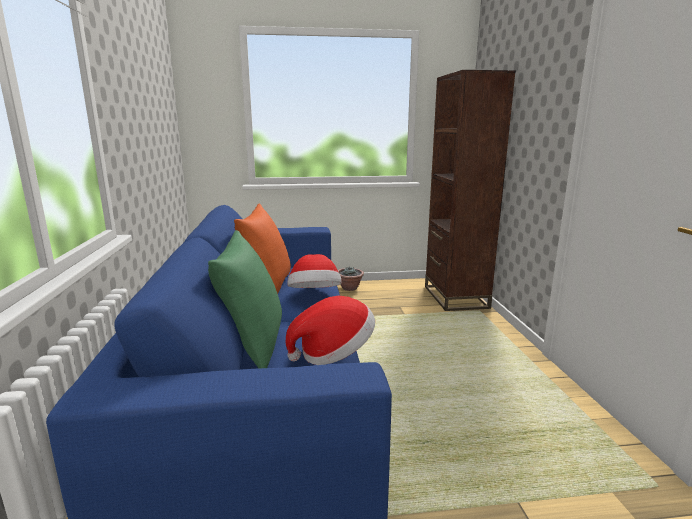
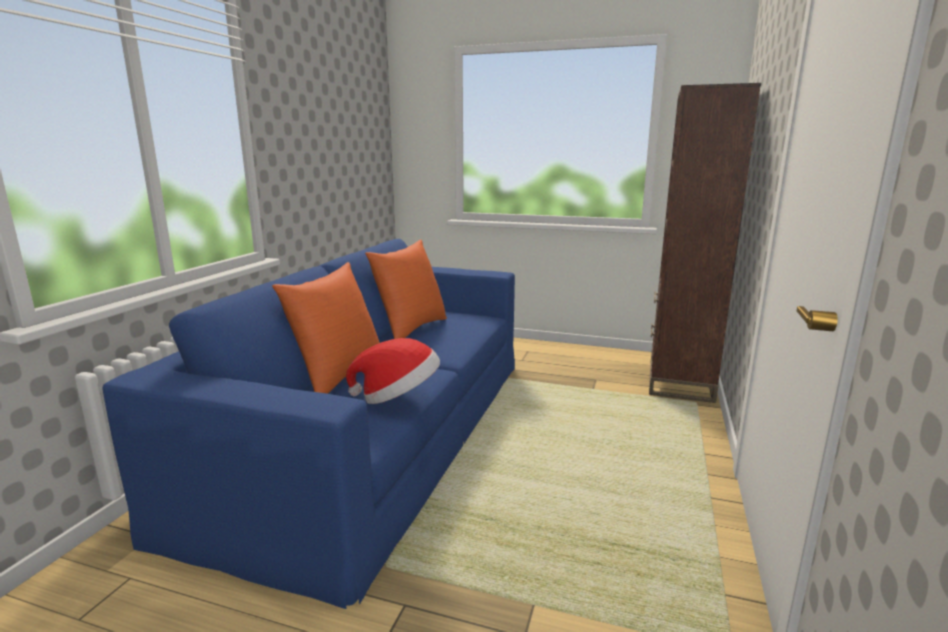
camera: 25 degrees right, 0 degrees up
(252, 345) = (338, 376): green pillow -> orange pillow
(315, 295) = (447, 343): hat -> none
(350, 288) = (555, 350): potted plant -> none

